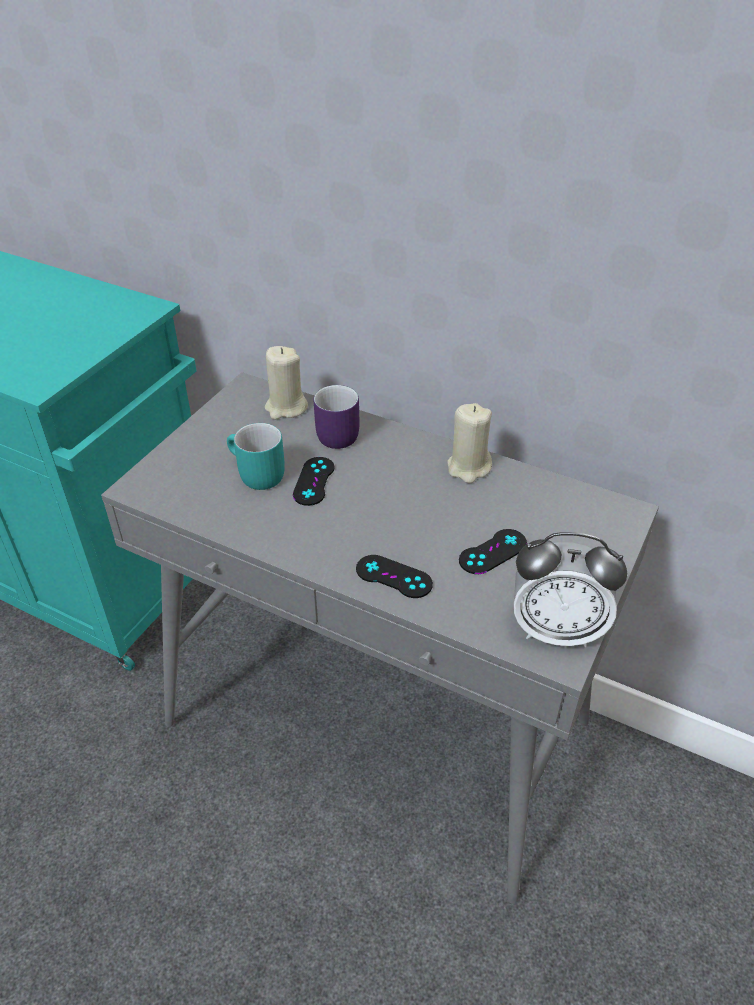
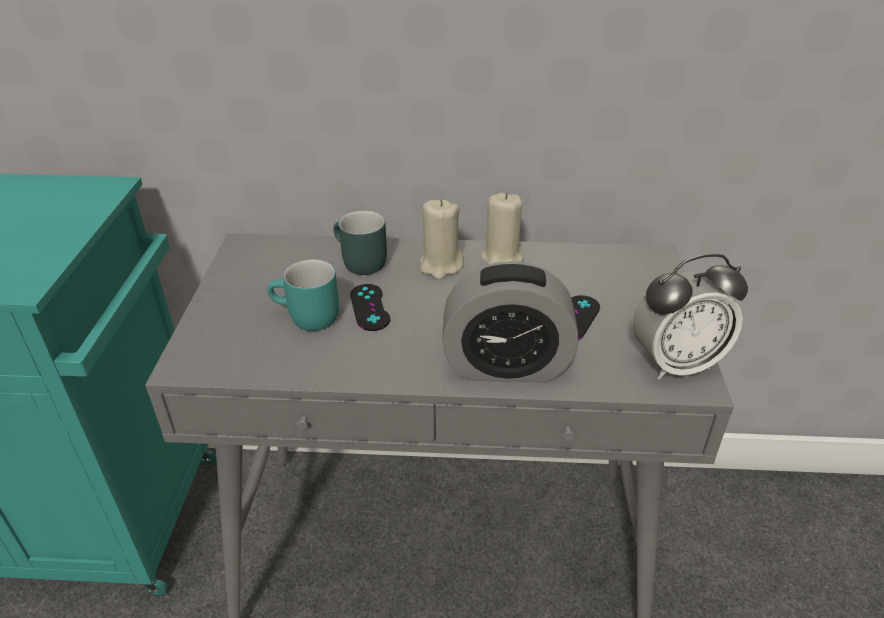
camera: 25 degrees left, 5 degrees down
(286, 408) = (296, 252): beige candle -> beige candle (441, 266)
(332, 434) = (357, 263): purple mug -> turquoise mug
(394, 577) = (506, 366): black game controller -> alarm clock

